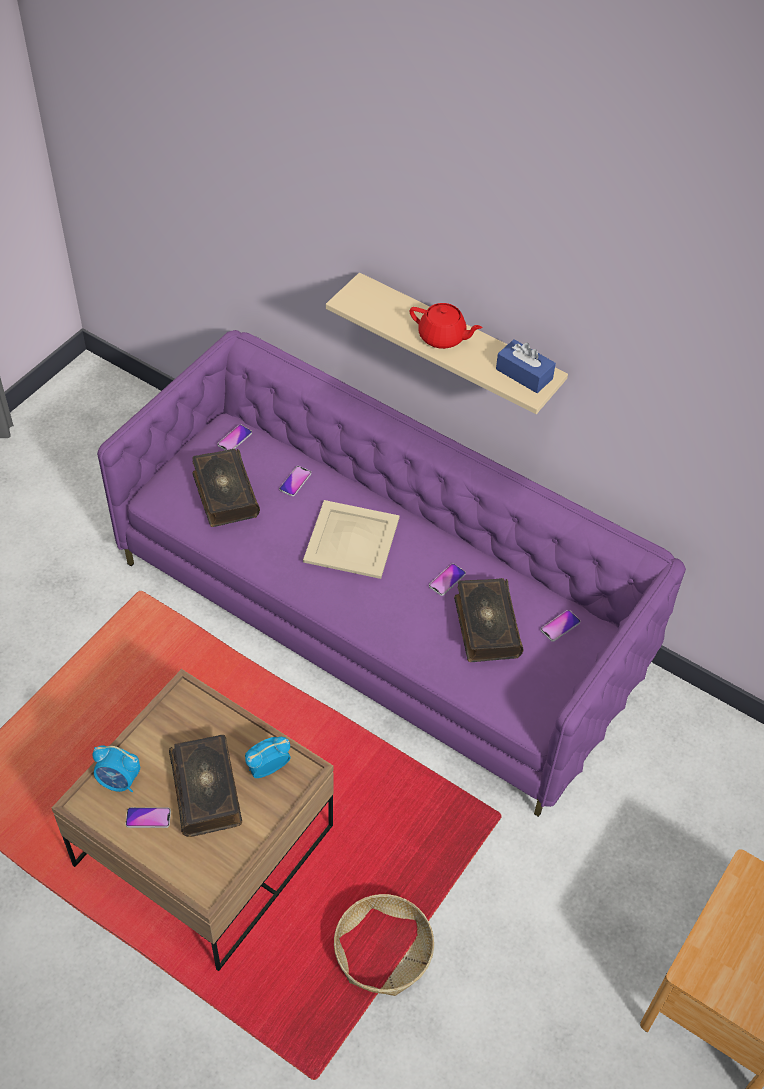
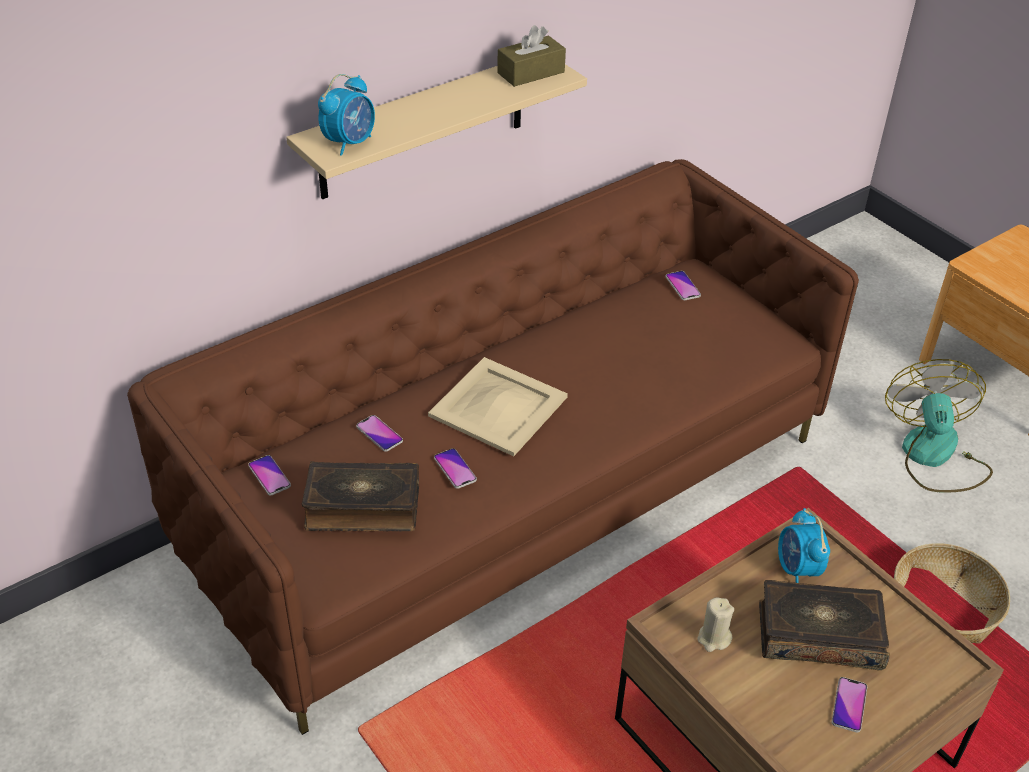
camera: 70 degrees left, 10 degrees down
(119, 781) = (786, 726): alarm clock -> alarm clock (350, 143)
(183, 725) = (713, 638): none -> beige candle
(379, 617) = (511, 494): purple sofa -> brown sofa
(442, 337) = (442, 106): red teapot -> none
(447, 580) = (591, 347): phone -> phone (455, 469)
(485, 626) = (665, 336): book -> none
(524, 374) = (531, 72): blue tissue box -> brown tissue box
(568, 929) = (933, 457): none -> fan

